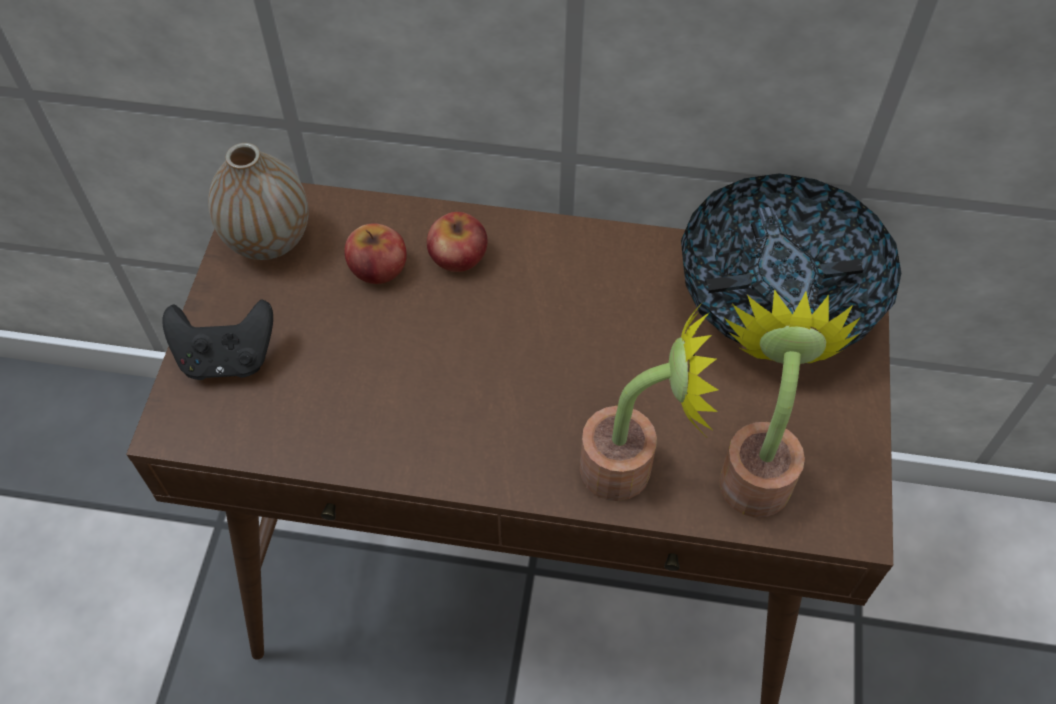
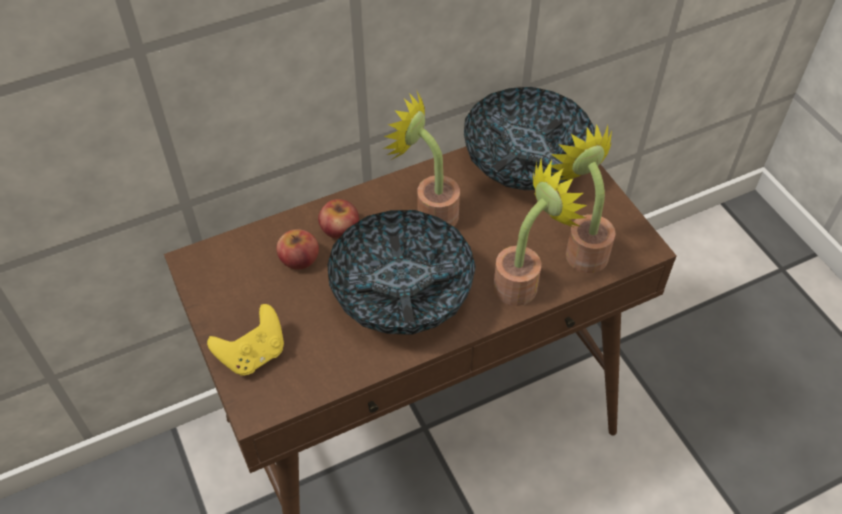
camera: 35 degrees left, 5 degrees down
(227, 358) = (253, 354): black game controller -> yellow game controller
(268, 239) = (219, 278): vase -> none
(459, 390) = (402, 296): none -> bowl
(588, 298) = (429, 212): none -> potted plant

